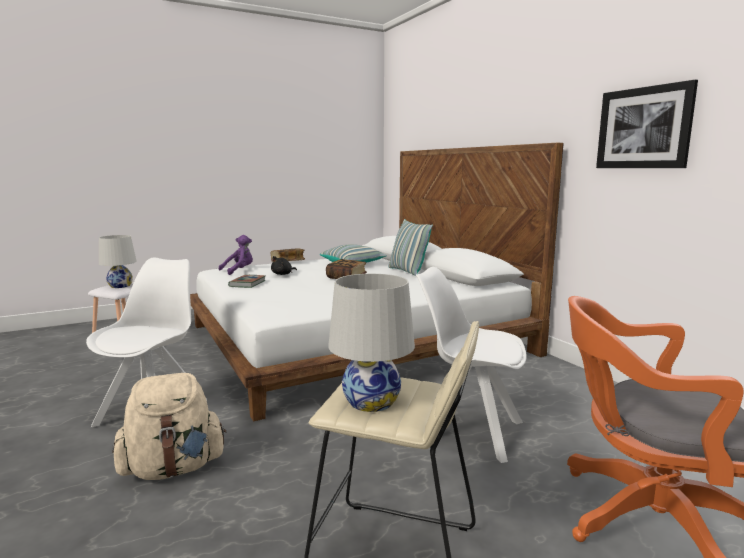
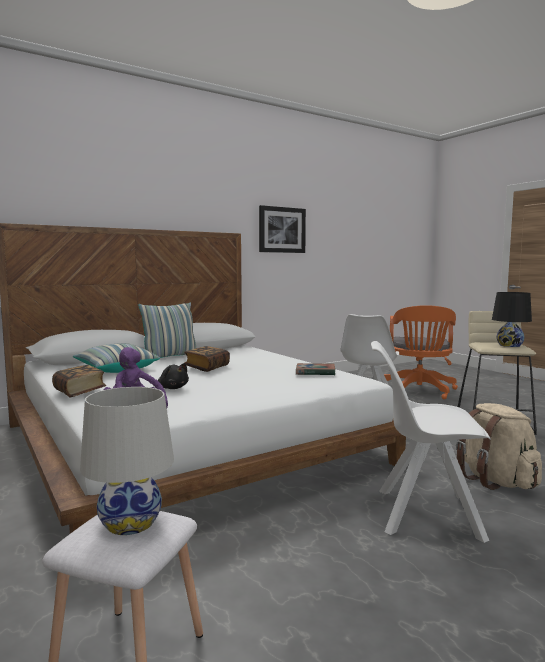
camera: 95 degrees left, 5 degrees down
(247, 284) = (232, 396): book -> book (315, 372)
(371, 401) = (509, 345): white table lamp -> black table lamp

